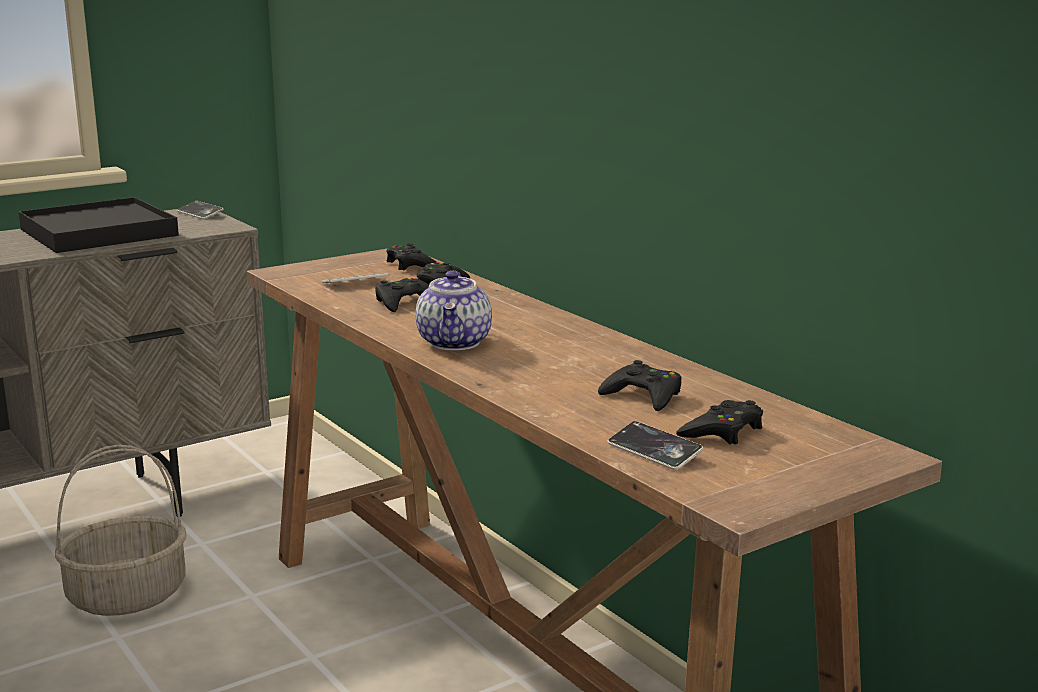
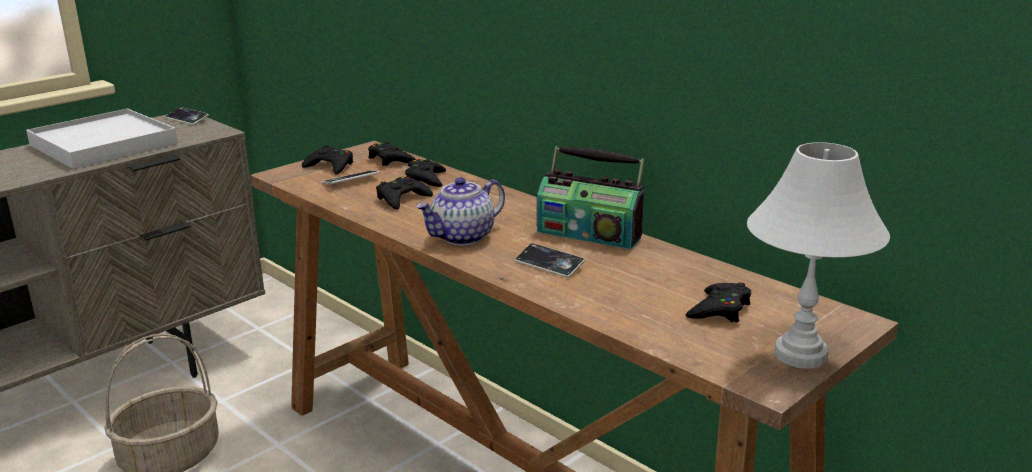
camera: 10 degrees left, 5 degrees up
(98, 232) = (103, 144): black tray -> white tray
(455, 343) = (463, 237): teapot -> teapot turned 60 degrees clockwise
(607, 349) = (589, 234): none -> radio
(643, 395) = (641, 279): black game controller -> black game controller (330, 166)
(654, 451) = (675, 335): phone -> phone (549, 264)
(796, 482) = (801, 355): none -> white table lamp

